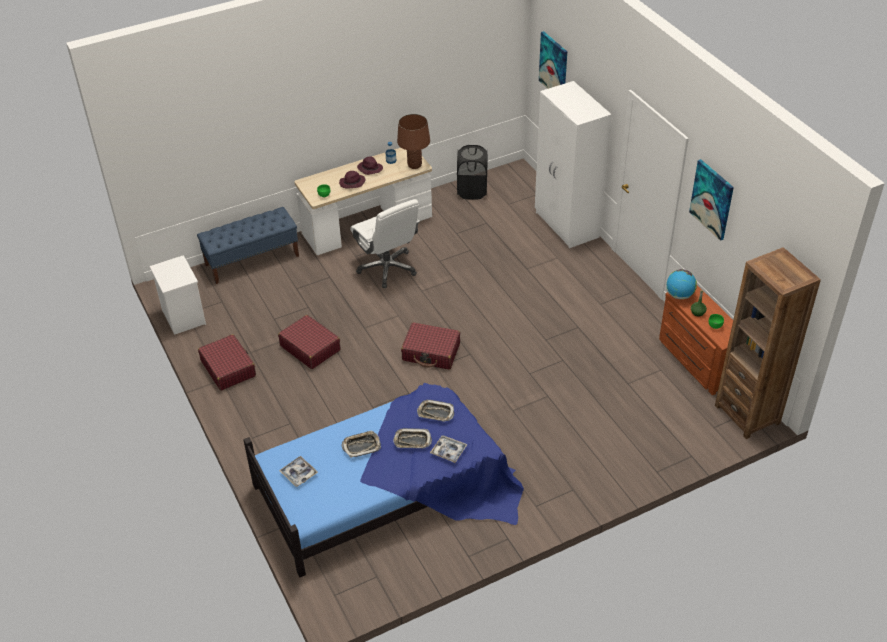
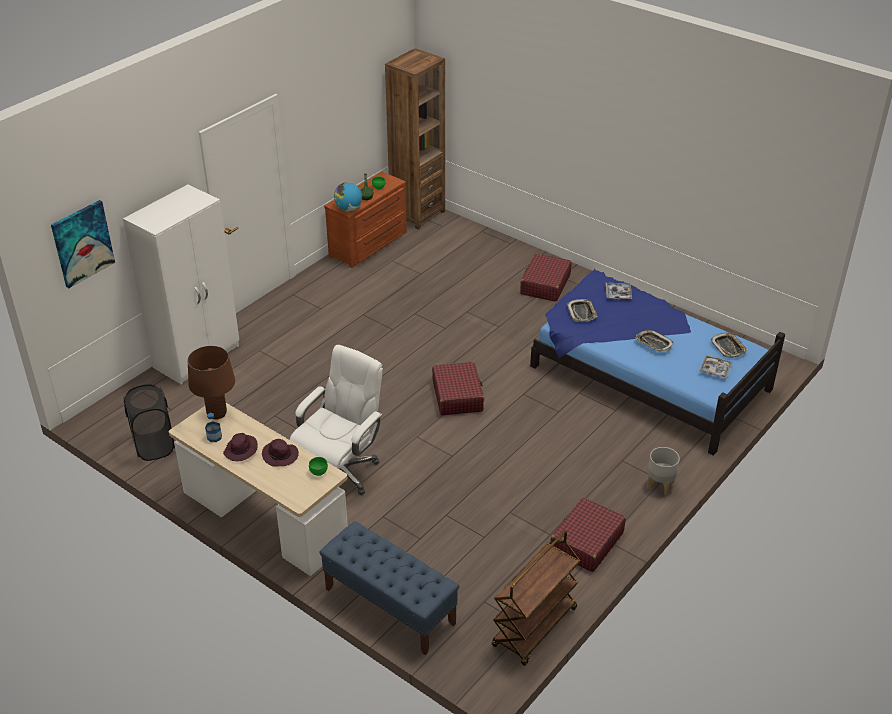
camera: 115 degrees left, 5 degrees down
(182, 317) = (535, 628): white nightstand -> brown cart
(247, 434) = (660, 485): none -> grey planter
(310, 348) = (510, 487): red suitcase -> red suitcase (545, 285)
(412, 441) = (624, 316): tray -> tray (728, 347)
(712, 199) = (315, 114): picture -> none

